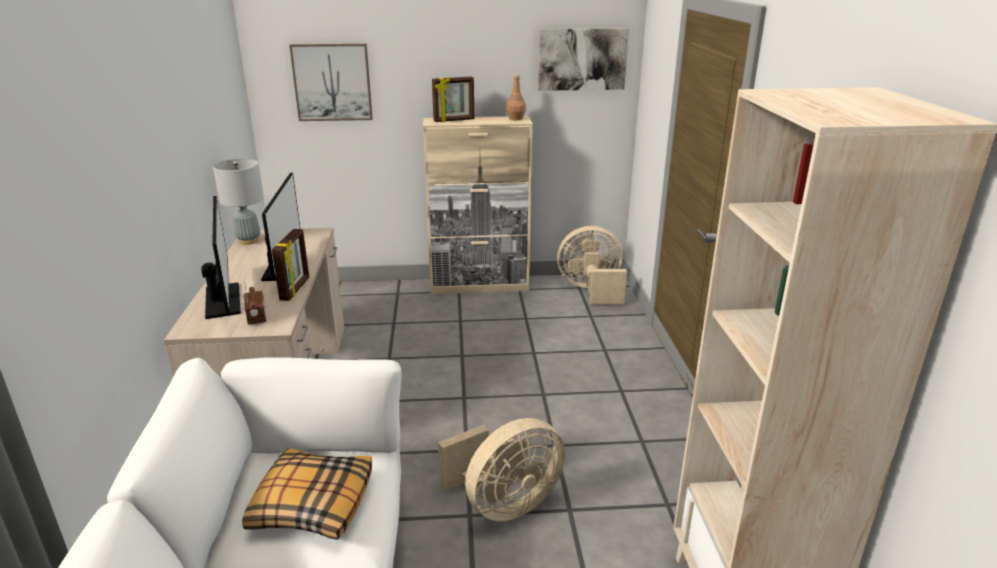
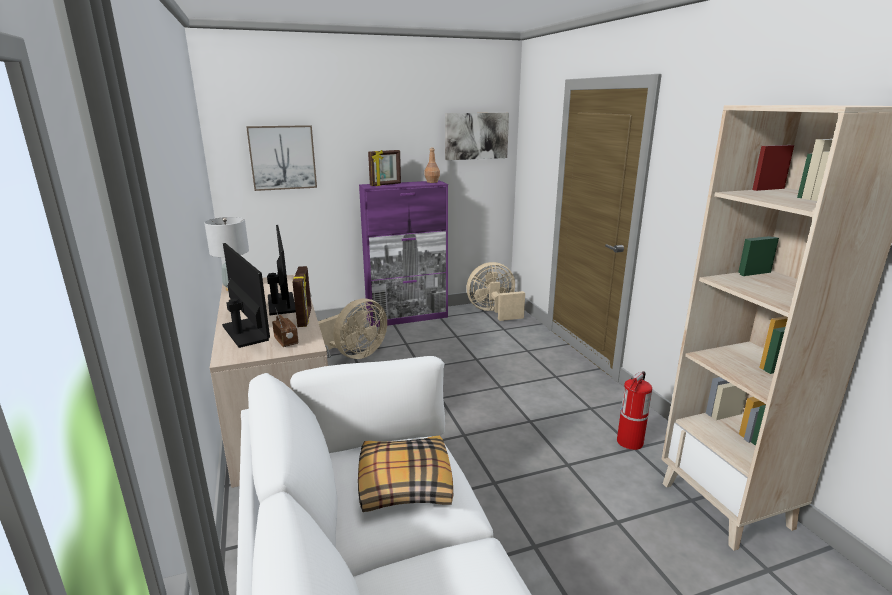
camera: 15 degrees left, 5 degrees down
(480, 285) = (408, 317): beige cabinet -> purple cabinet
(504, 504) = (517, 470): beige fan -> beige fan (356, 354)
(666, 495) = (629, 442): none -> fire extinguisher

